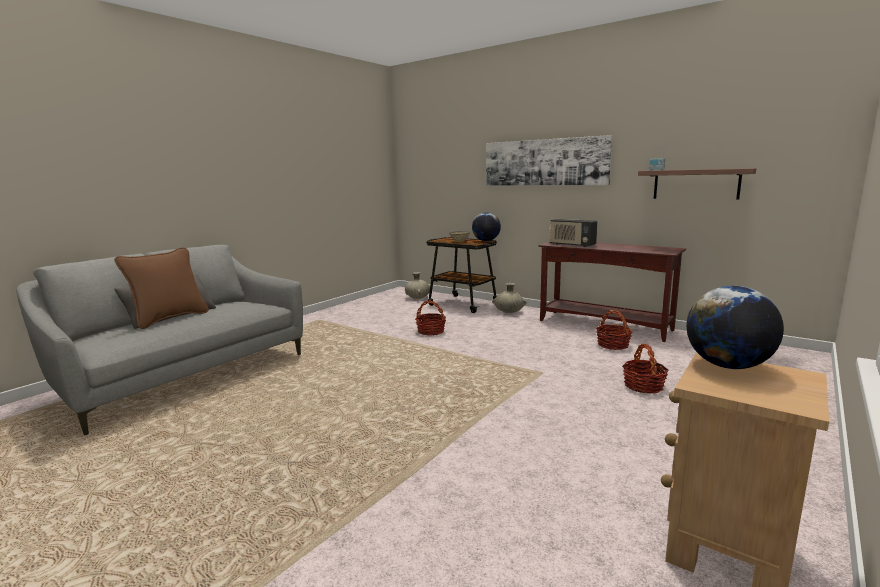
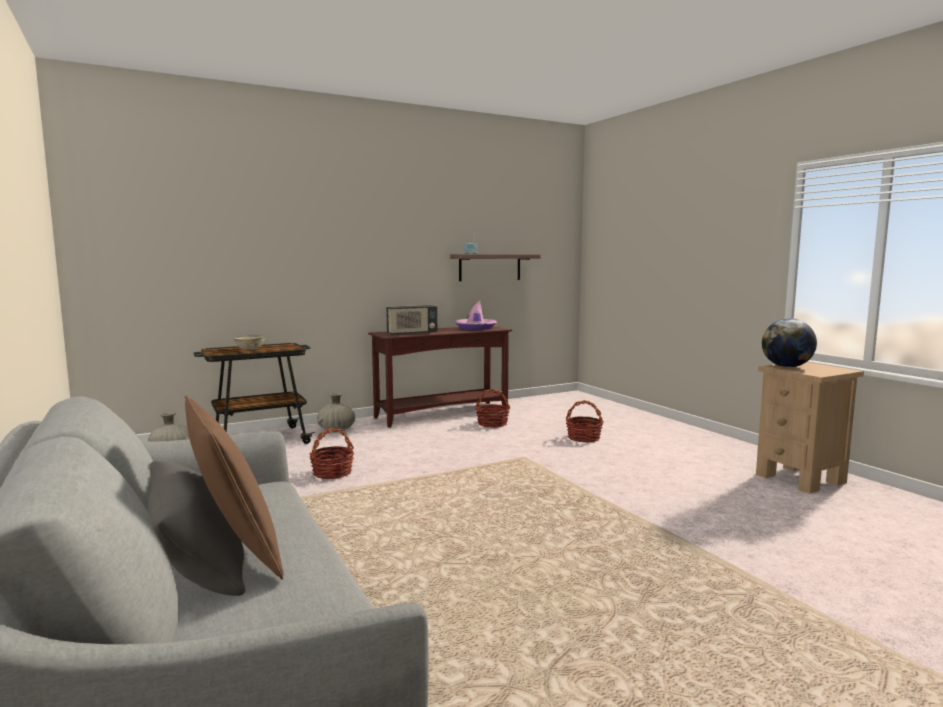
camera: 65 degrees left, 5 degrees down
(486, 241) = (286, 344): globe -> none
(544, 162) = (345, 242): picture -> none
(652, 248) = (475, 328): none -> pink hat

